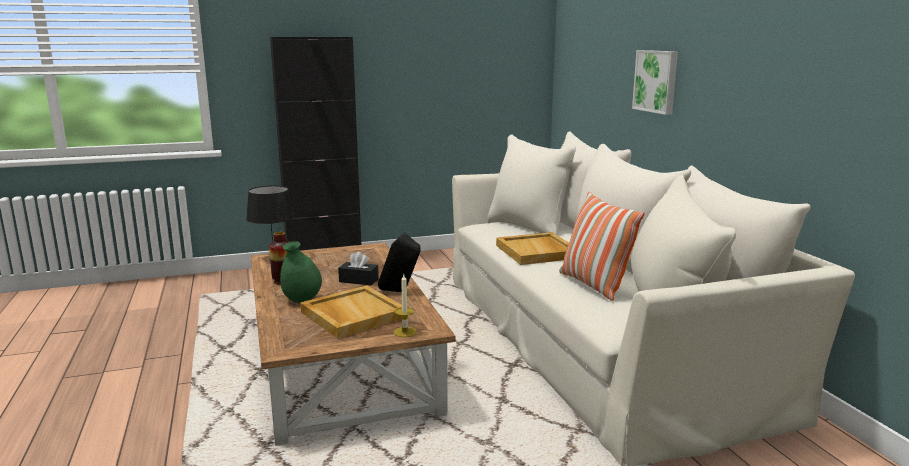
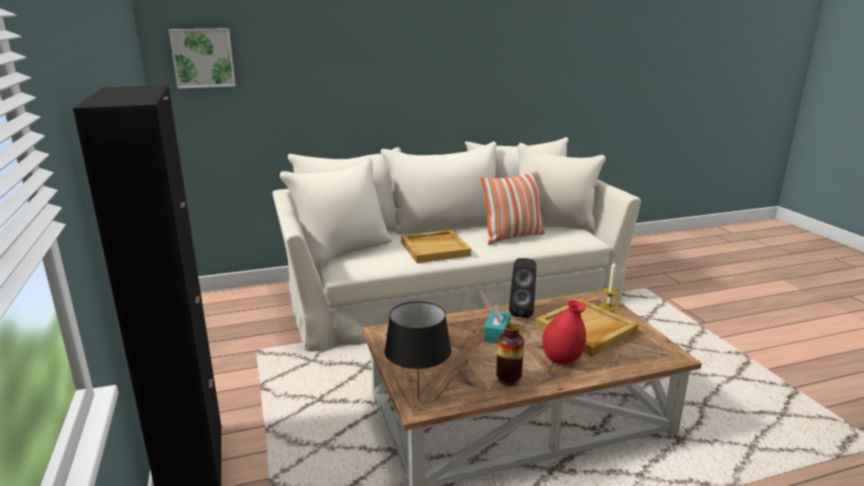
camera: 90 degrees left, 5 degrees up
(302, 300) = (562, 360): green vase -> red vase
(358, 280) = (497, 333): black tissue box -> turquoise tissue box
(656, 81) = (367, 88): picture -> picture (203, 58)

